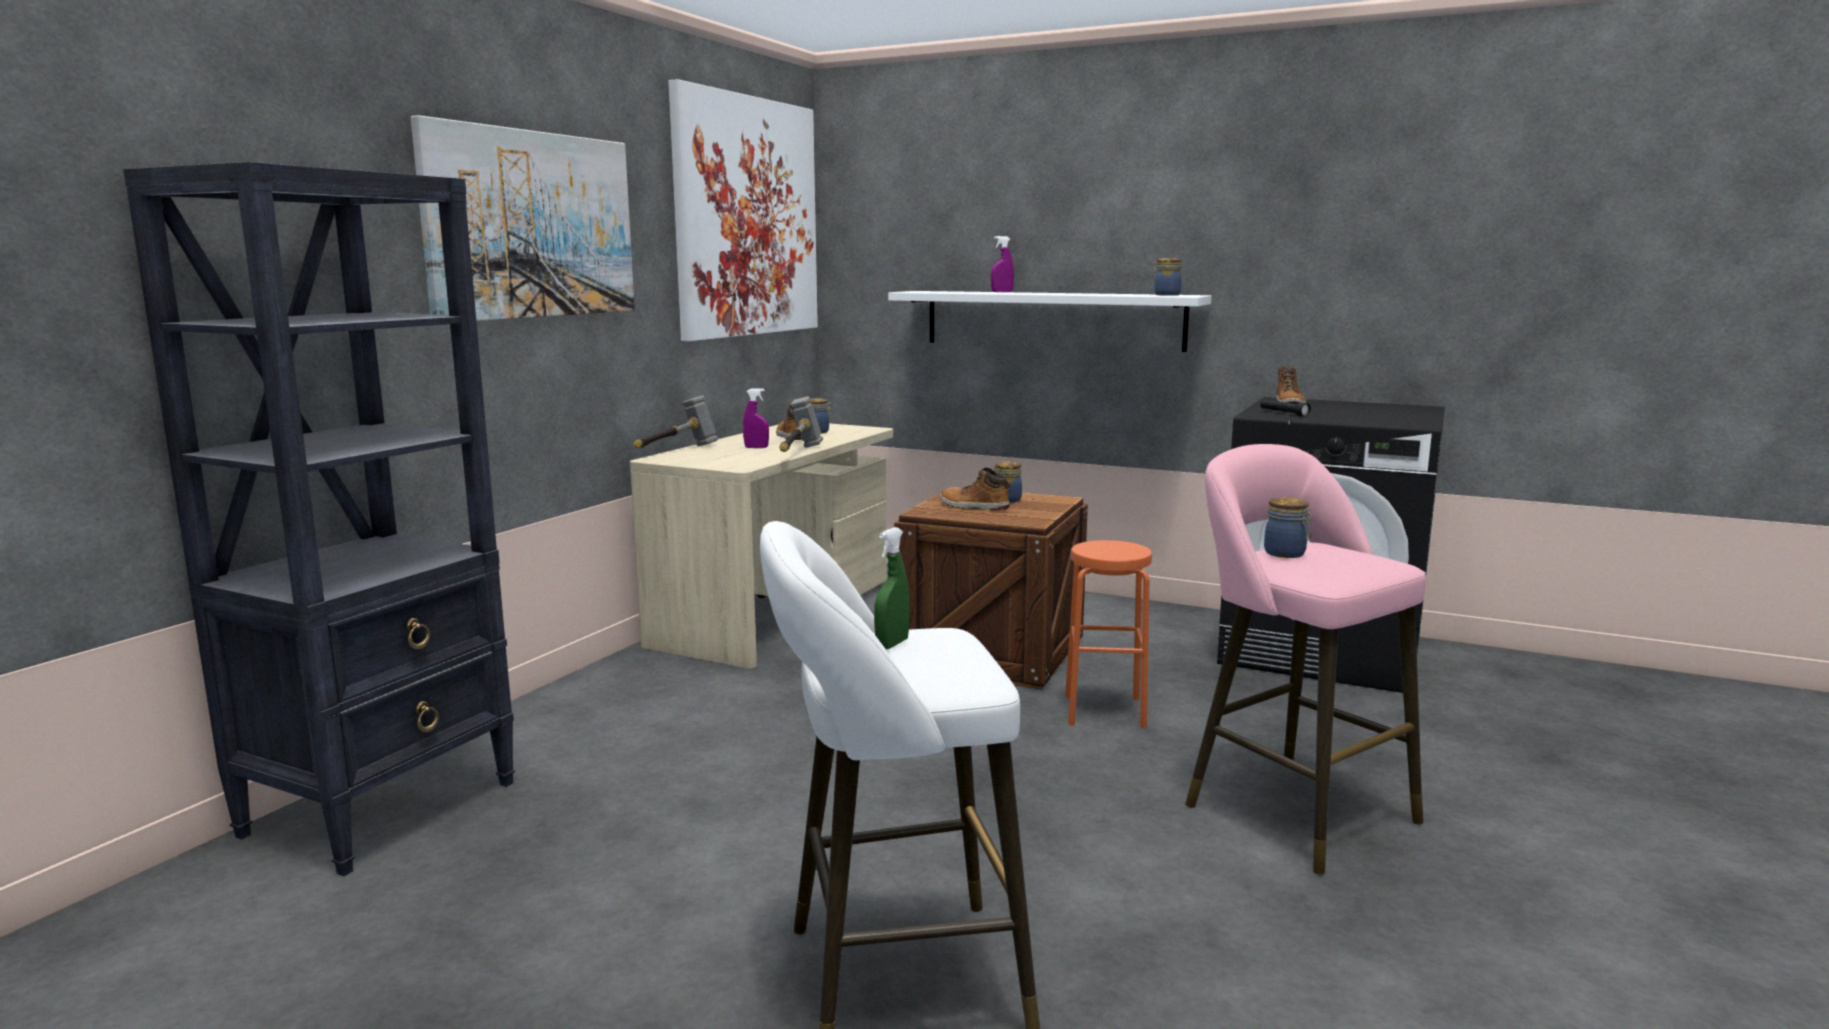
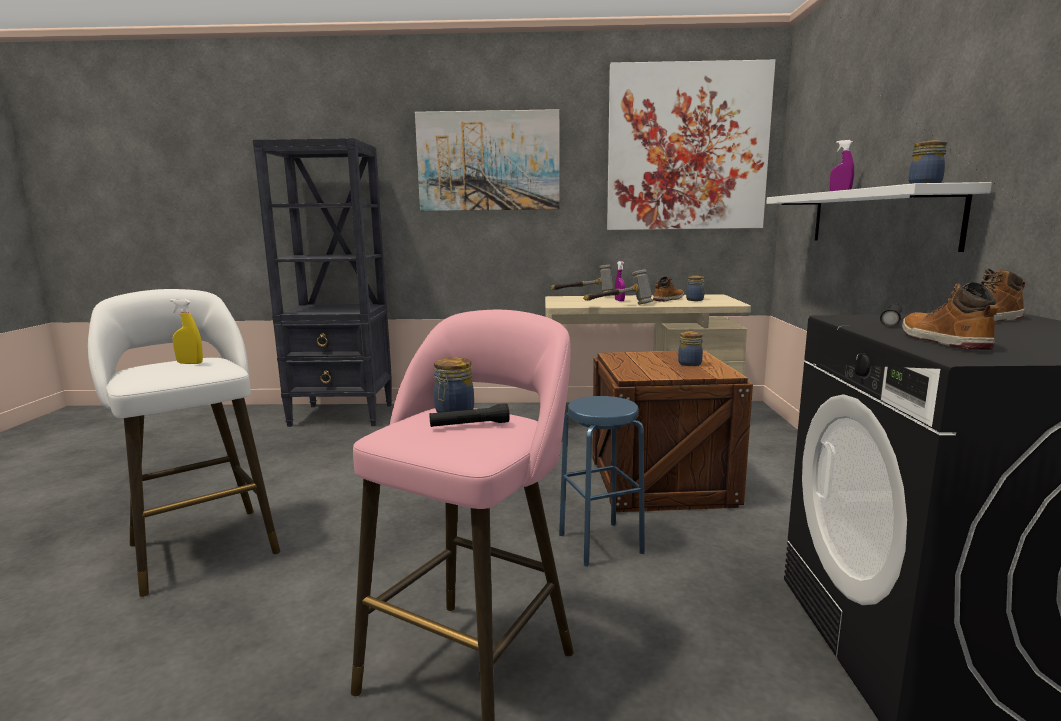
camera: 65 degrees right, 0 degrees up
(892, 644) = (190, 363): green spray bottle -> yellow spray bottle
(973, 507) = (651, 360): boot -> boot (942, 341)
(1104, 711) = (601, 543): orange stool -> blue stool
(1329, 553) = (469, 425): none -> black flashlight

